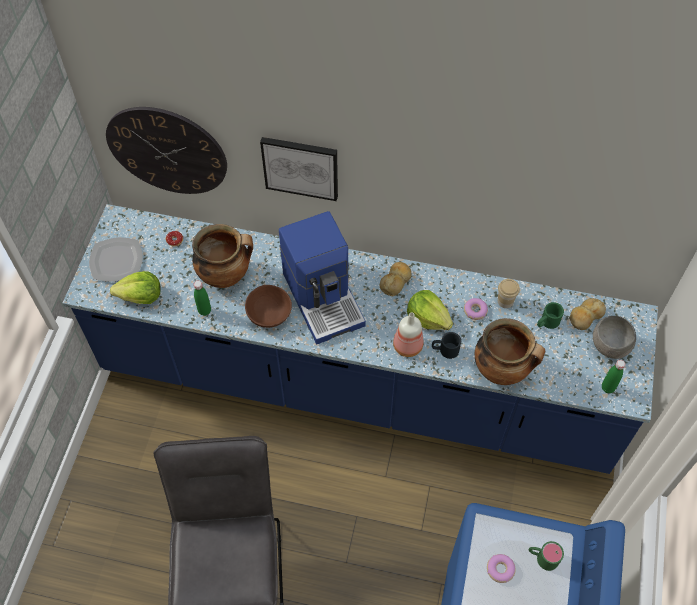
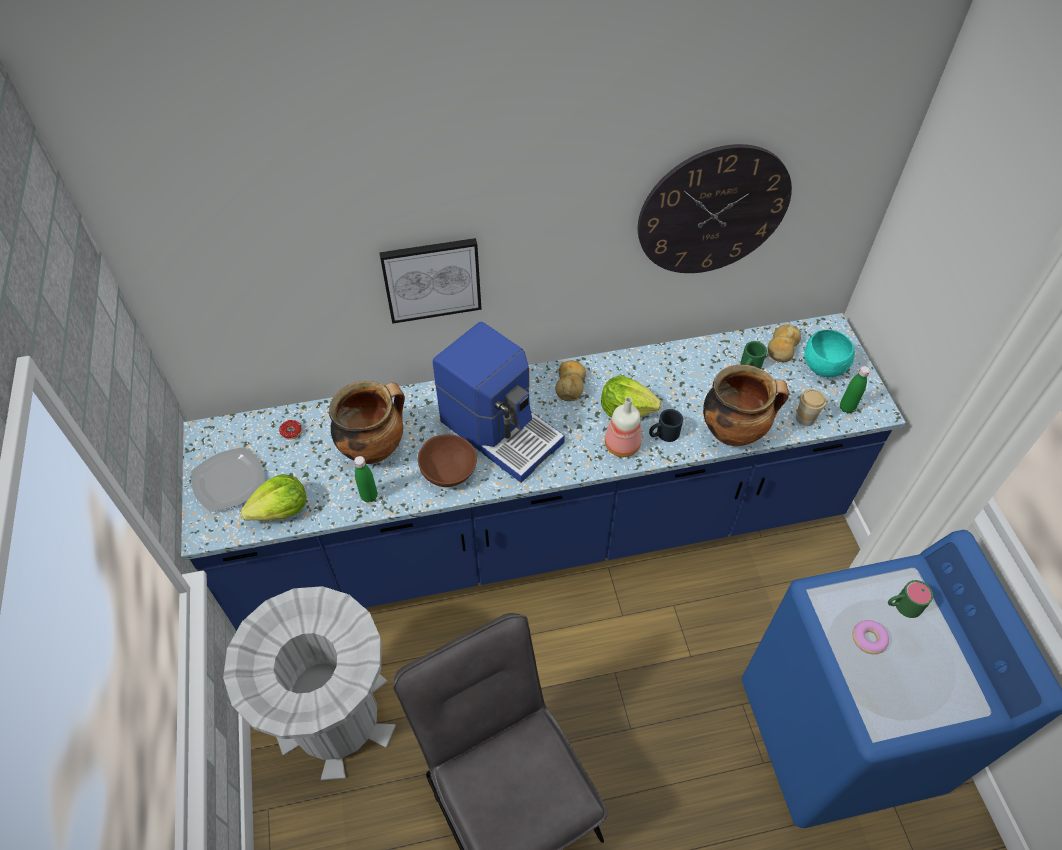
camera: 25 degrees left, 5 degrees down
(142, 460) = (336, 719): none -> grey trash can
(167, 151) = (255, 316): wall clock -> wall clock (713, 211)
(475, 311) = (670, 383): donut -> none
(505, 301) = (695, 362): cup -> cup (805, 418)
(609, 347) = (823, 368): grey bowl -> turquoise bowl

